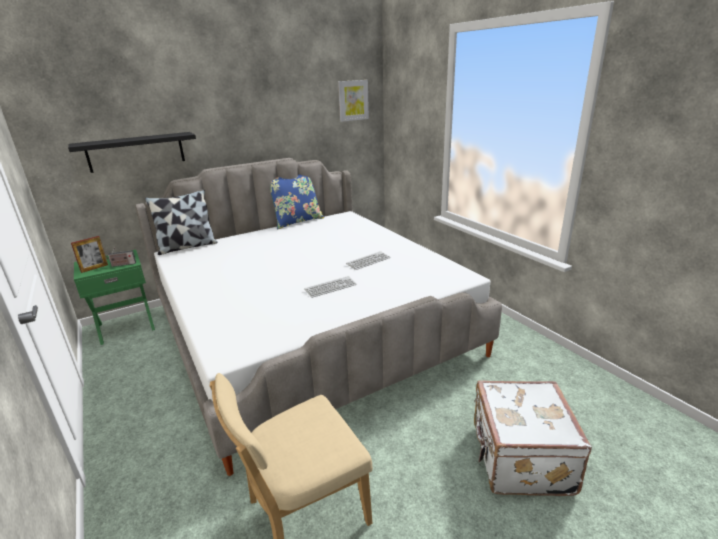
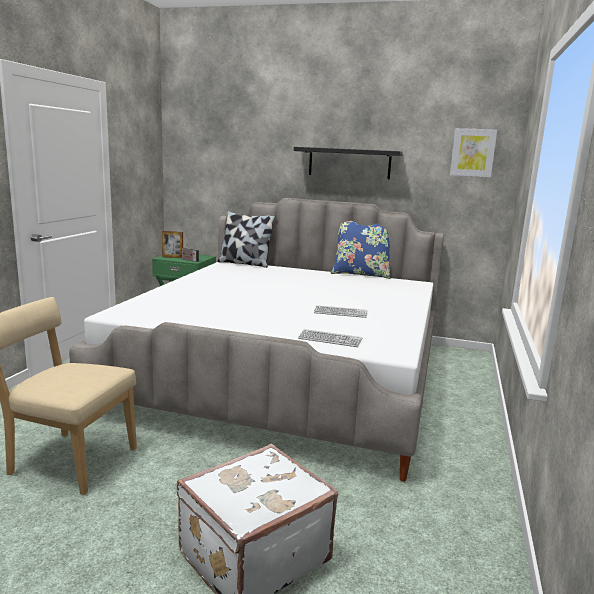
camera: 45 degrees right, 10 degrees down
(136, 152) = (237, 172): black shelf -> black shelf (349, 163)
(330, 287) = (264, 313): keyboard -> keyboard (330, 339)

